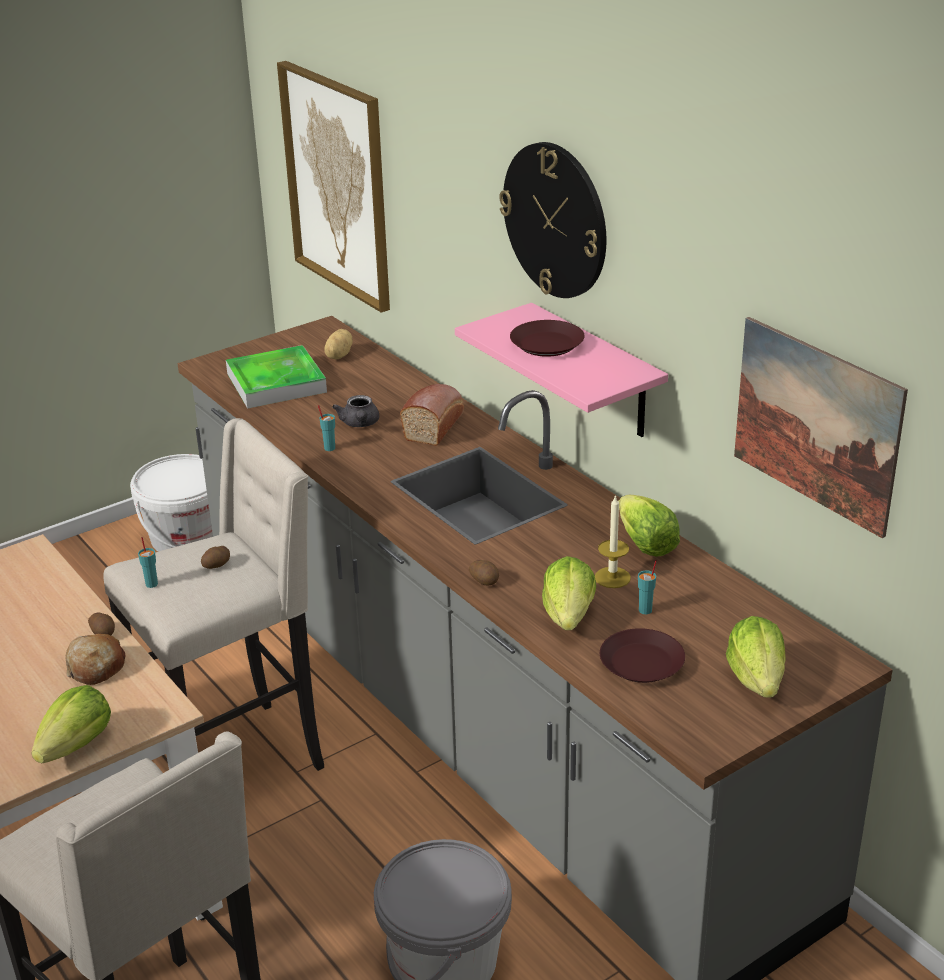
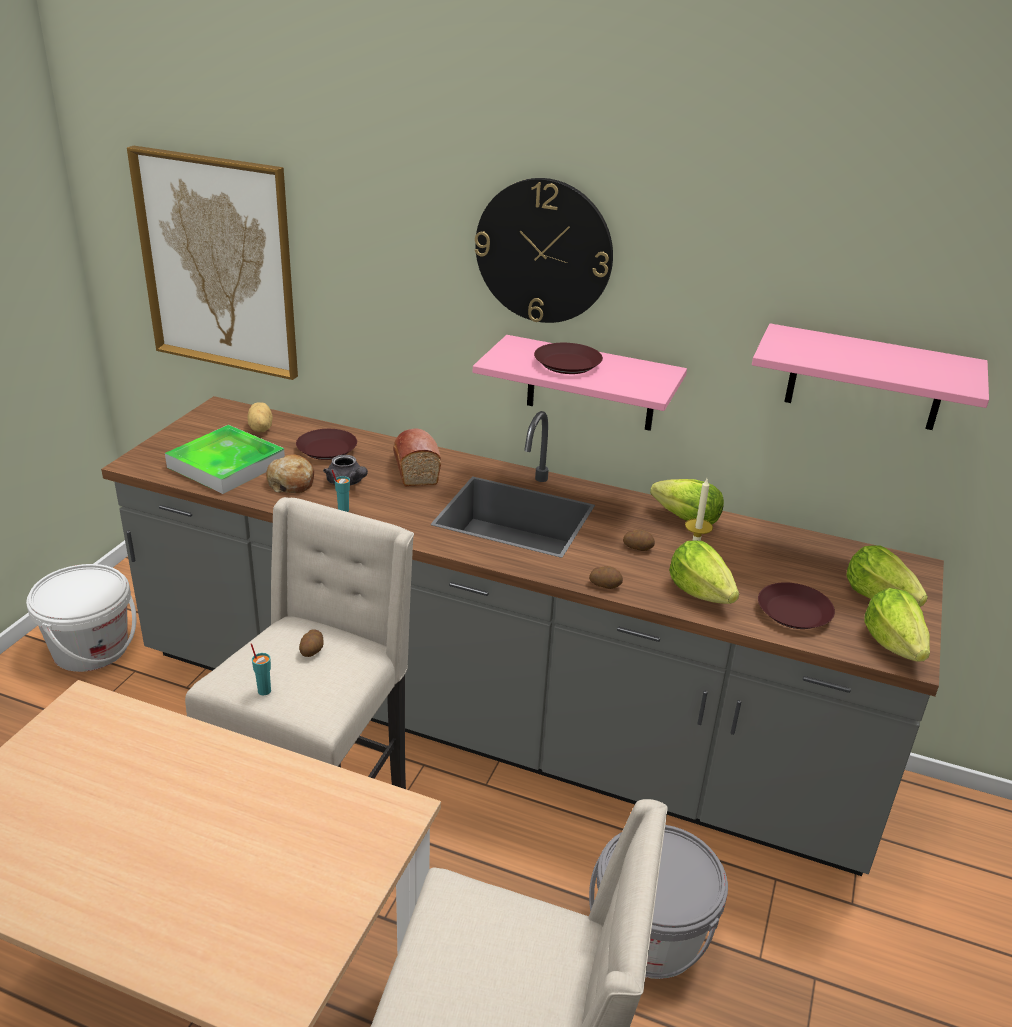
camera: 35 degrees left, 0 degrees up
(77, 745) = (347, 886): lettuce -> lettuce (893, 645)
(96, 667) = (283, 796): bread -> bread (291, 483)
(103, 633) = (254, 758): potato -> potato (638, 547)
(375, 389) = (326, 449): none -> brown plate
(645, 610) = (747, 570): turquoise cup -> none
(816, 424) = (866, 378): picture -> pink shelf

